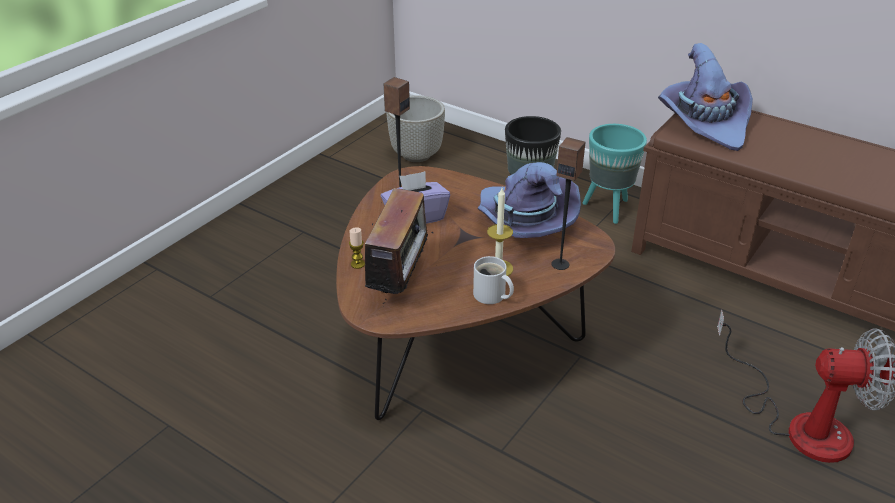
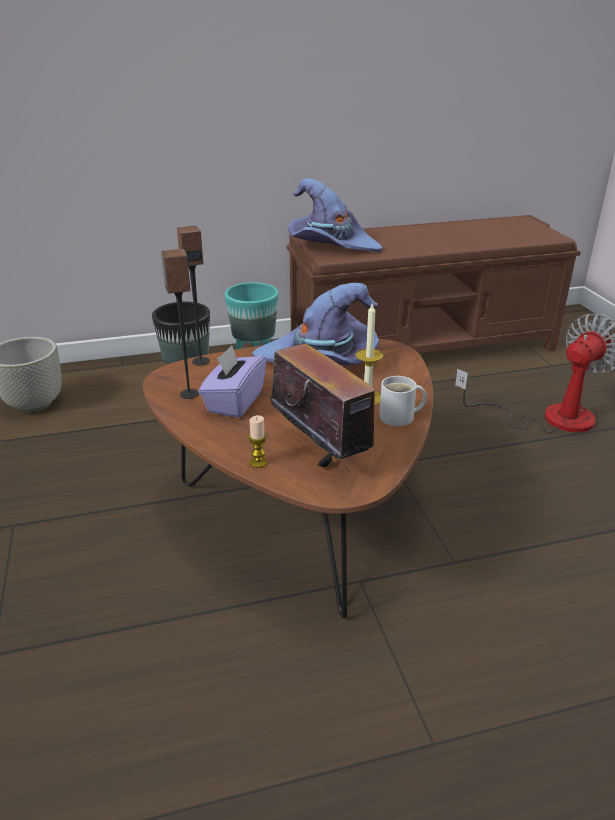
camera: 50 degrees left, 5 degrees down
(560, 264) = (397, 371): speaker -> speaker (200, 361)

